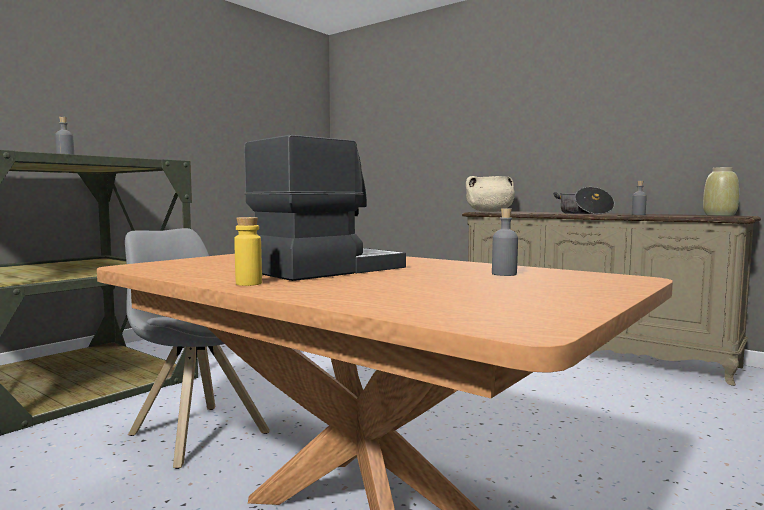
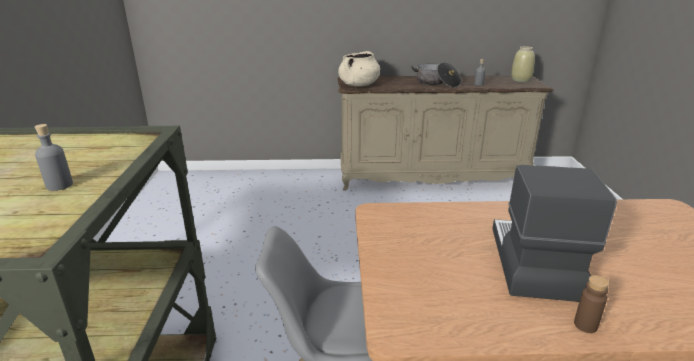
camera: 40 degrees left, 20 degrees up
(248, 283) = (585, 325): yellow bottle -> brown bottle
(504, 274) = (621, 225): grey bottle -> none

